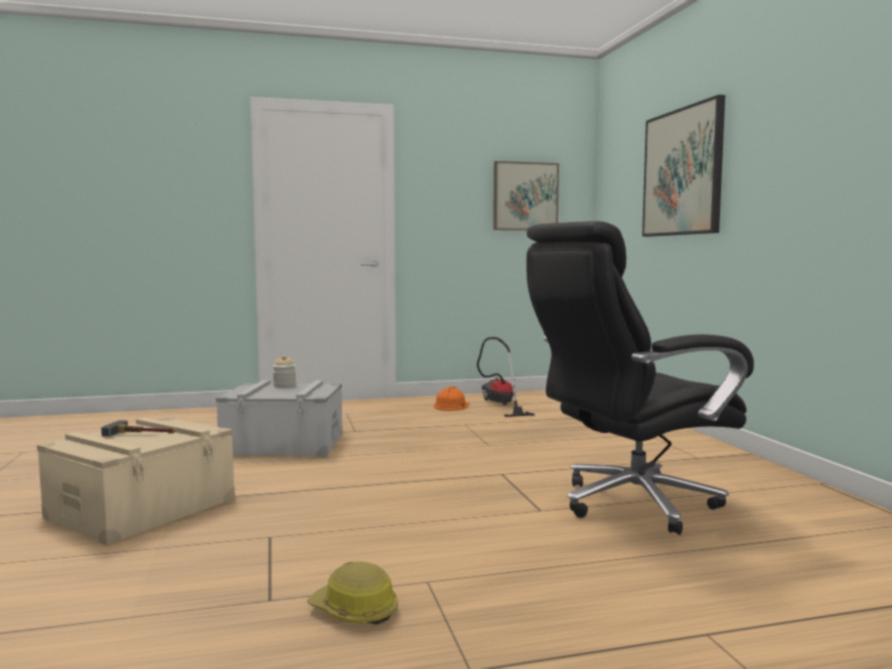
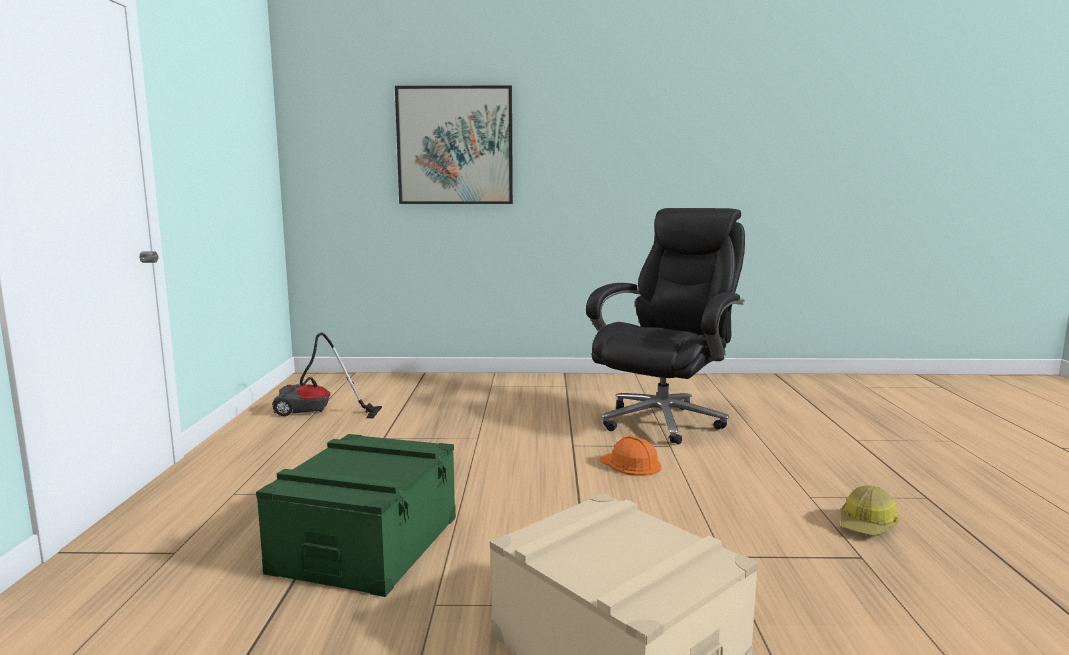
camera: 75 degrees left, 5 degrees up
(143, 434) = (608, 548): hammer -> none
(284, 385) = (324, 464): jar -> none
(284, 444) = (366, 543): grey storage box -> green storage box
(452, 406) = (286, 433): orange hard hat -> orange hard hat (630, 464)
(525, 196) = (243, 151): picture -> none
(629, 505) = (665, 421): black office chair -> black office chair turned 135 degrees counterclockwise

